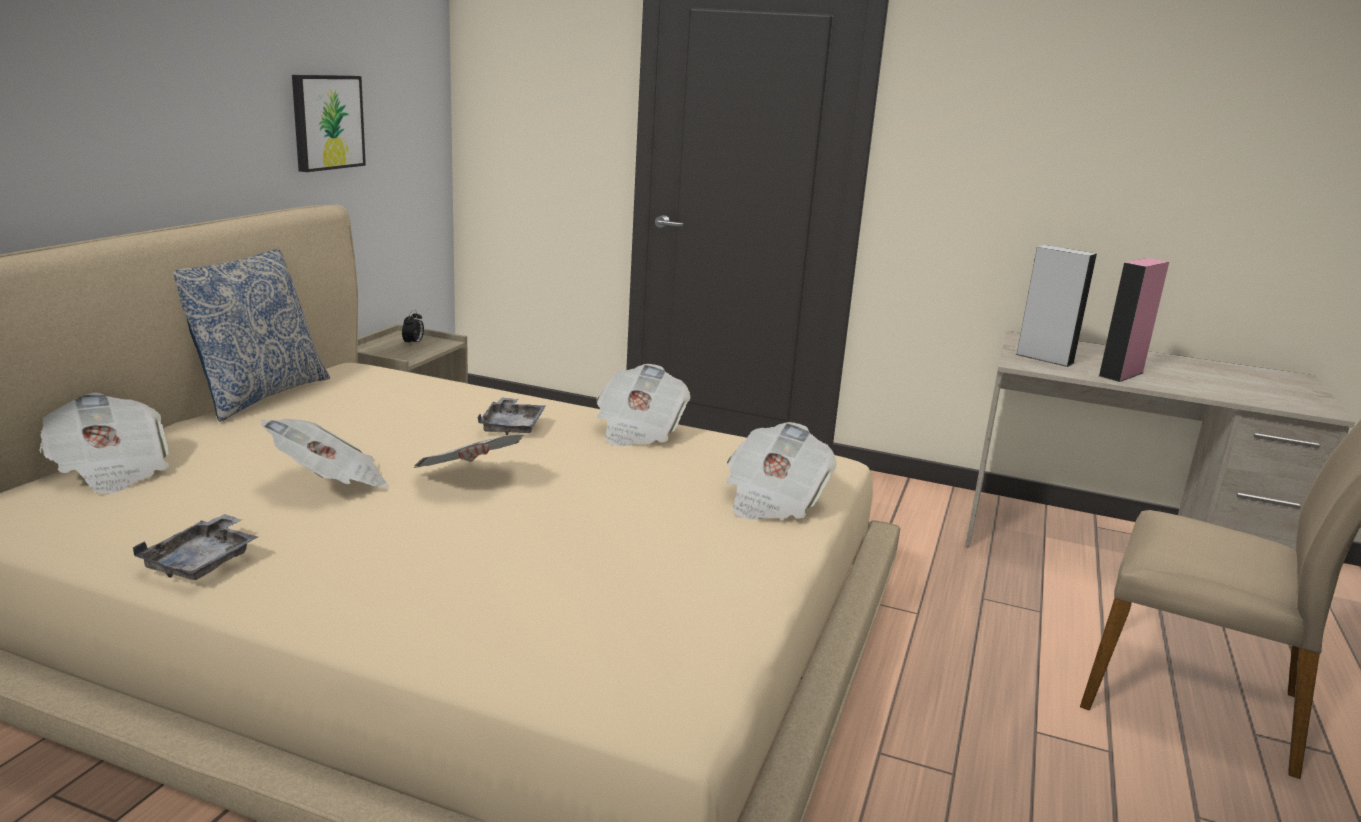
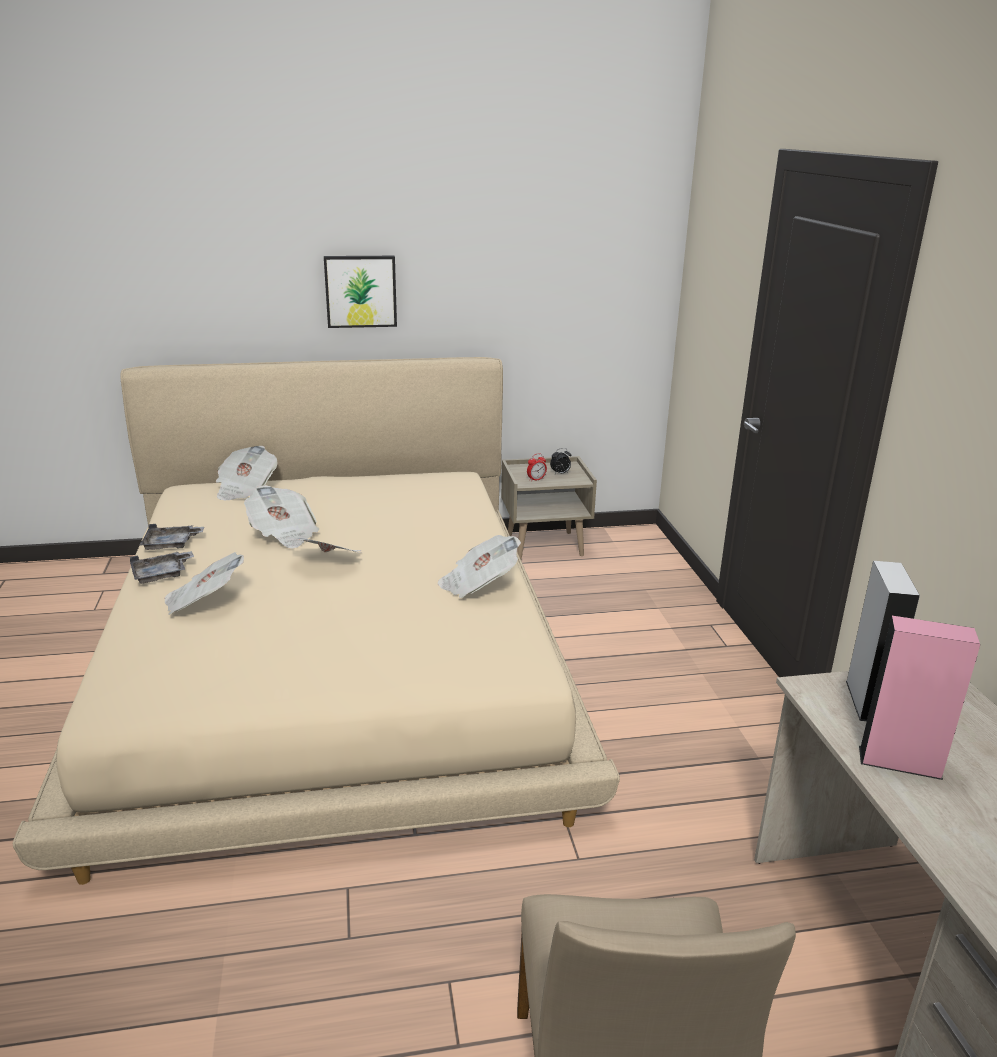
camera: 60 degrees right, 5 degrees up
(257, 395) = (380, 474): pillow -> none
(326, 122) = (520, 297): picture -> picture (360, 291)
(406, 354) = (536, 479): none -> alarm clock
(512, 426) = (427, 546): grey tray -> grey tray (162, 575)
(773, 500) = (417, 668): newspaper -> newspaper (204, 602)

